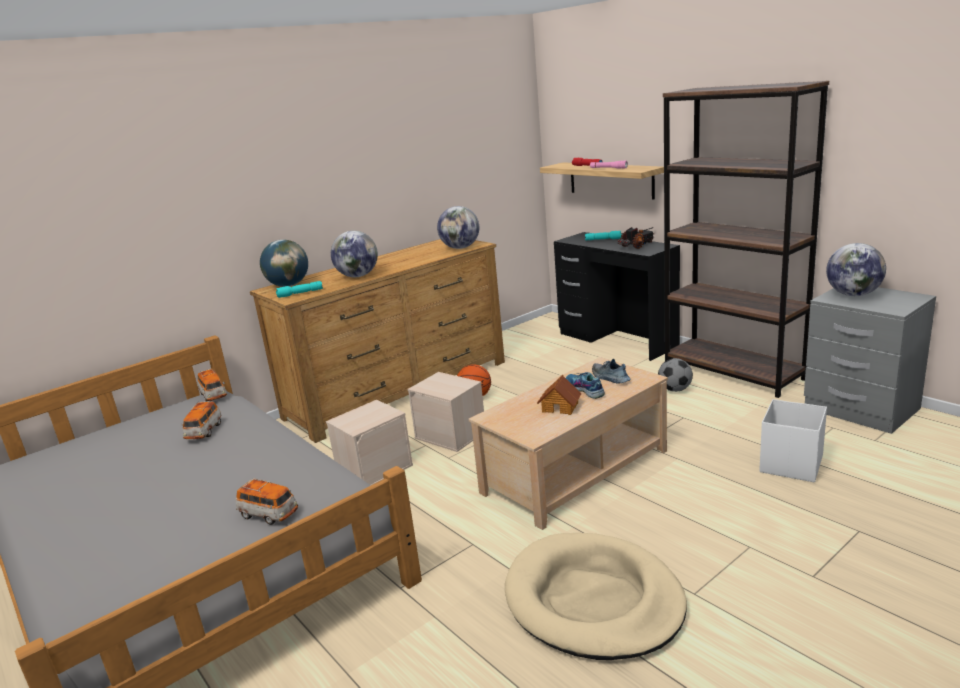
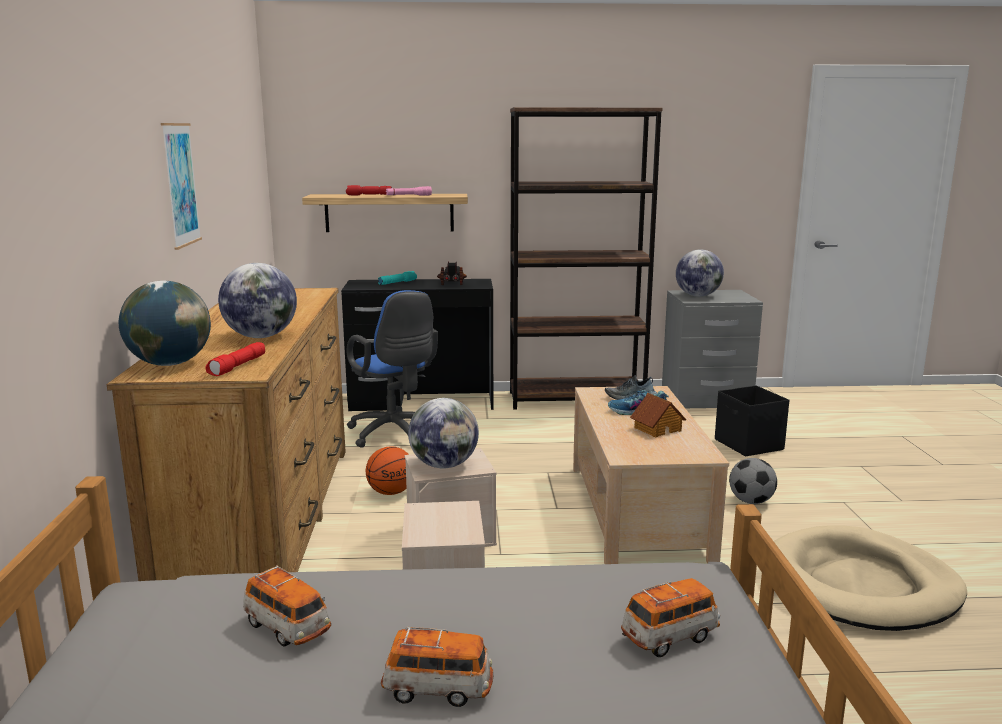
camera: 55 degrees left, 5 degrees down
(213, 395) = (146, 590): toy car -> toy car (438, 689)
(299, 294) = (238, 366): turquoise flashlight -> red flashlight
(366, 174) = (181, 184): none -> picture
(460, 248) = (306, 295): globe -> globe (444, 465)
(551, 360) = (395, 435): none -> blue office chair
(675, 390) = (565, 424): football -> football (751, 501)
(790, 464) = (749, 445): white storage box -> black storage box

